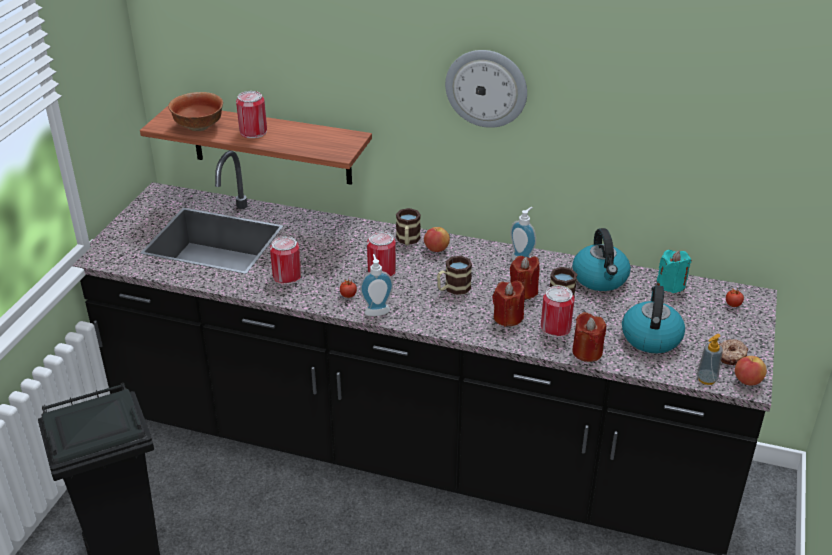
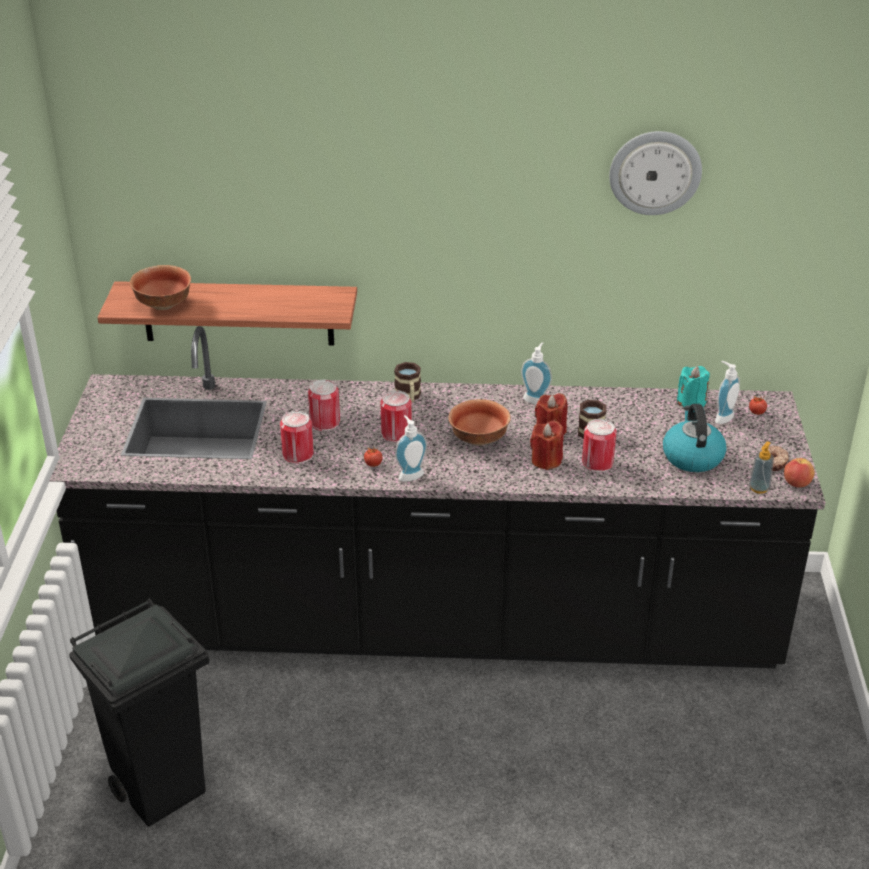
camera: 15 degrees left, 0 degrees up
(253, 132) = (228, 302): can -> can (325, 422)
(436, 249) = (442, 402): apple -> none
(453, 289) = (478, 440): mug -> bowl
(486, 88) = (484, 225): wall clock -> wall clock (655, 172)
(587, 352) = (637, 481): red candle -> none
(600, 279) = (621, 407): kettle -> none
(696, 303) = (722, 417): none -> soap dispenser

